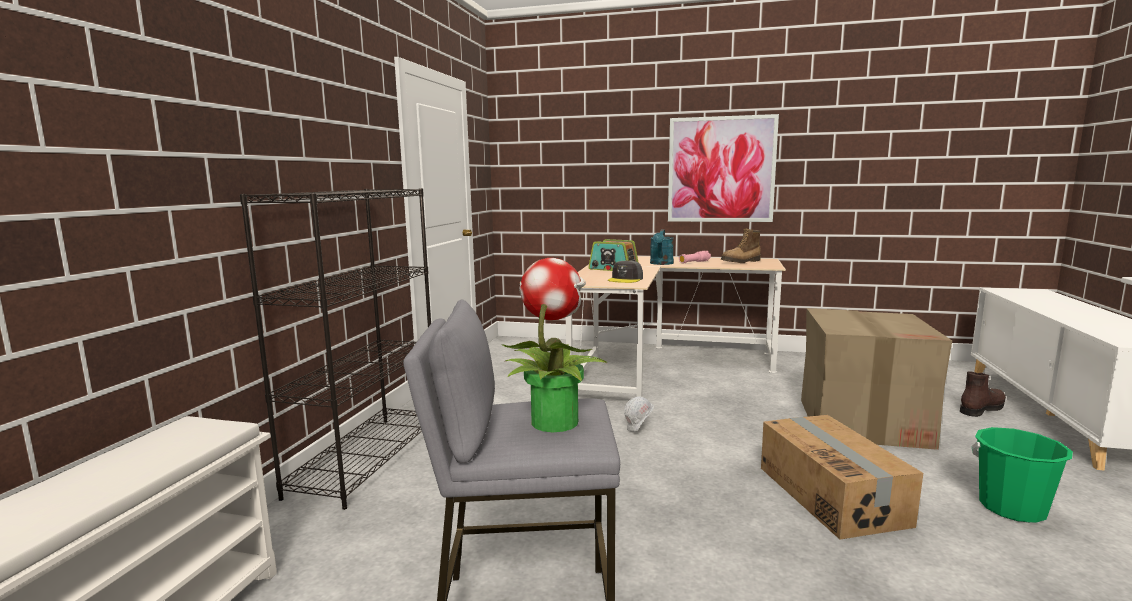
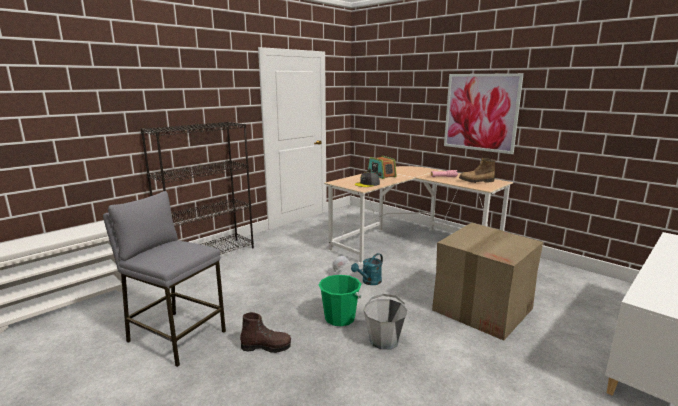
camera: 30 degrees right, 5 degrees up
(554, 421) = (173, 253): potted plant -> none
(661, 263) = (420, 175): turquoise watering can -> turquoise watering can (369, 282)
(832, 495) = (384, 340): cardboard box -> grey bucket
(981, 409) = (597, 327): brown boot -> brown boot (266, 346)
(1012, 508) = (483, 387): green bucket -> green bucket (340, 318)

